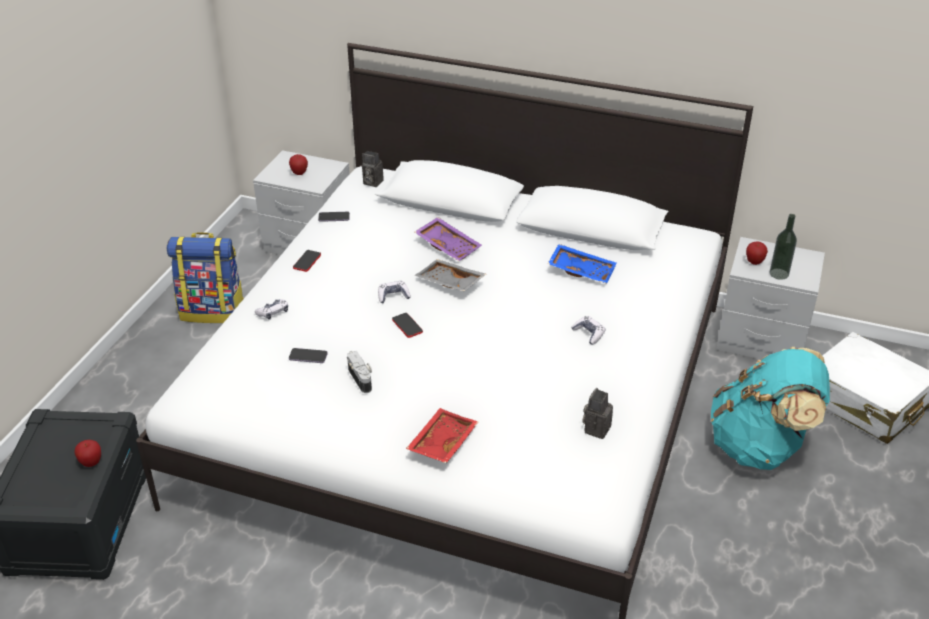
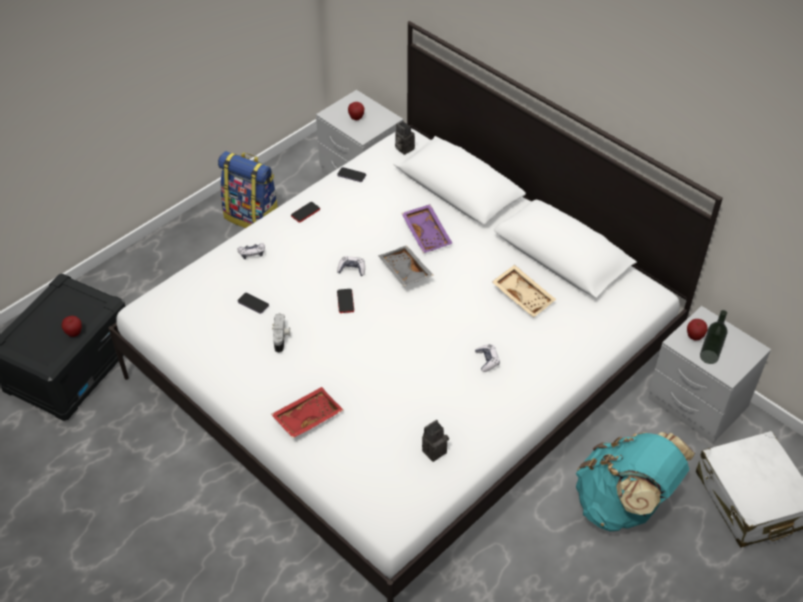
camera: 25 degrees right, 10 degrees up
(582, 270) = (524, 296): blue tray -> beige tray

